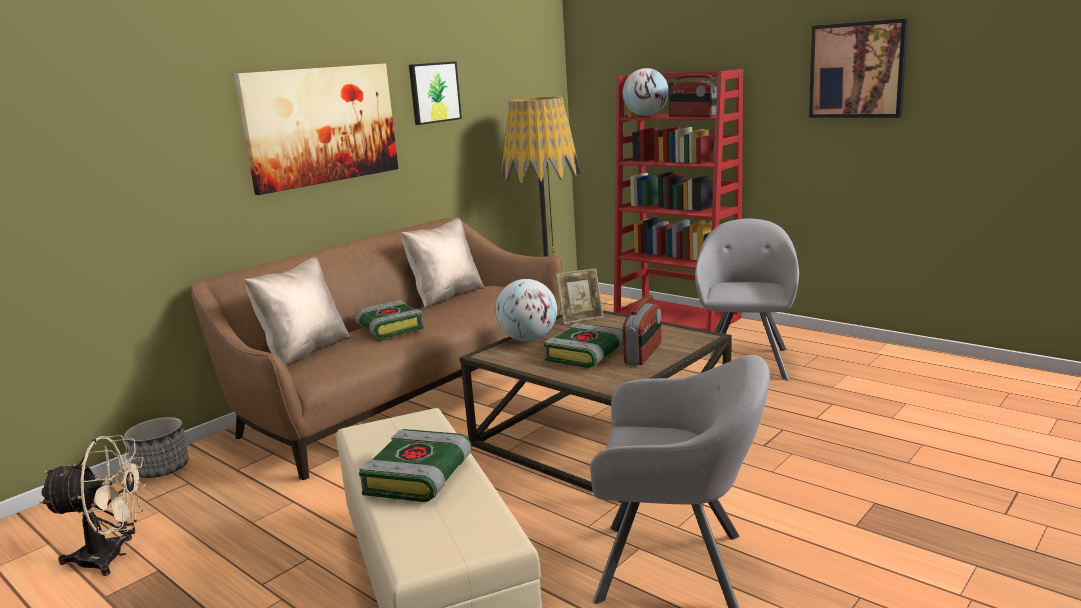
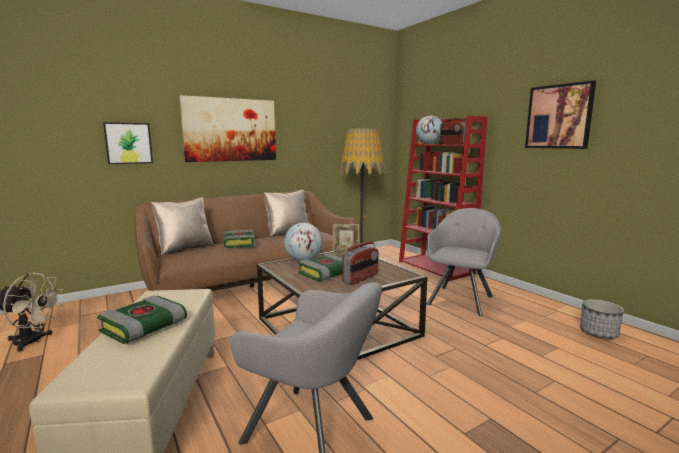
camera: 15 degrees right, 5 degrees down
(163, 469) = (104, 301): planter -> planter (598, 333)
(434, 92) = (304, 120): picture -> picture (128, 143)

